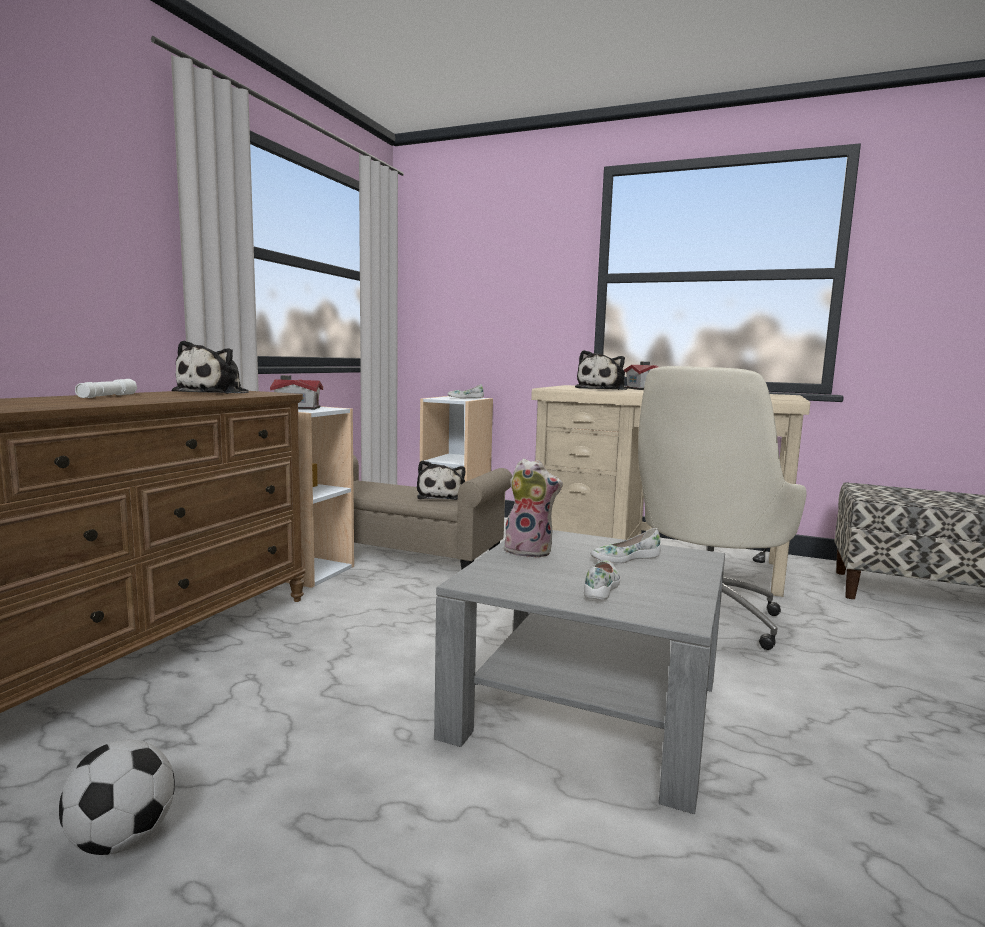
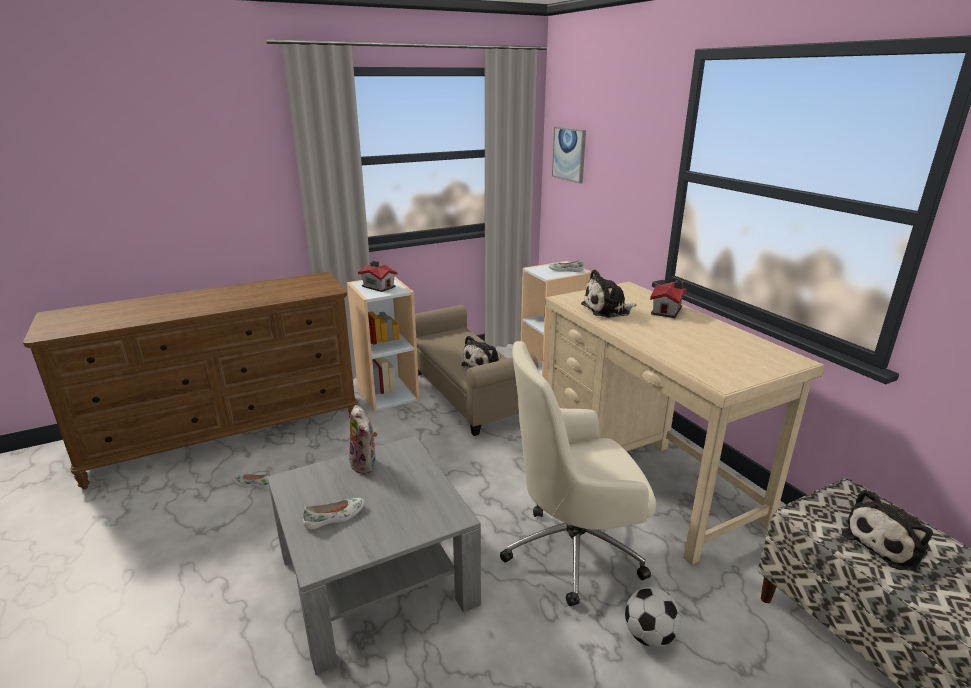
camera: 40 degrees right, 15 degrees up
(107, 396) = (227, 293): white flashlight -> none
(122, 840) = (137, 537): football -> football (649, 636)
(215, 393) = (298, 286): plush toy -> plush toy (887, 543)
(439, 282) = (569, 154): none -> picture
(624, 558) = (402, 497): white shoe -> white shoe (254, 484)

